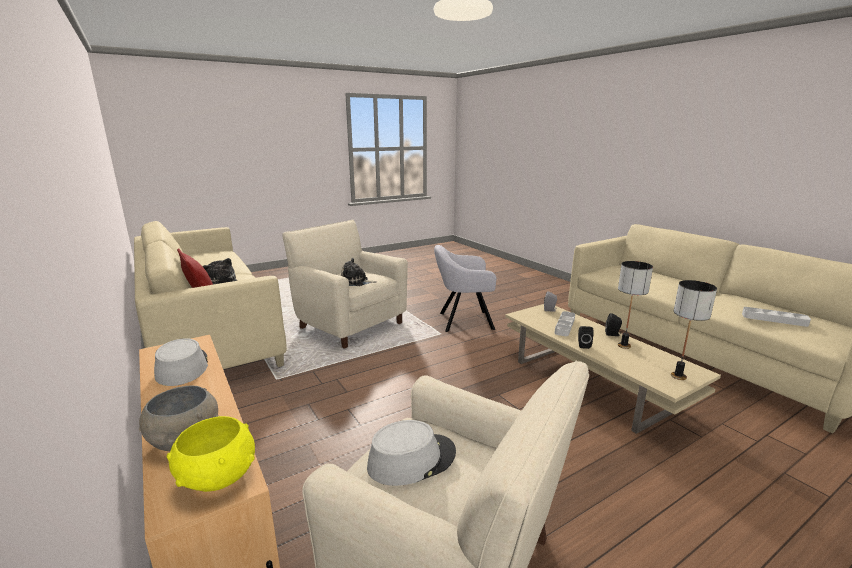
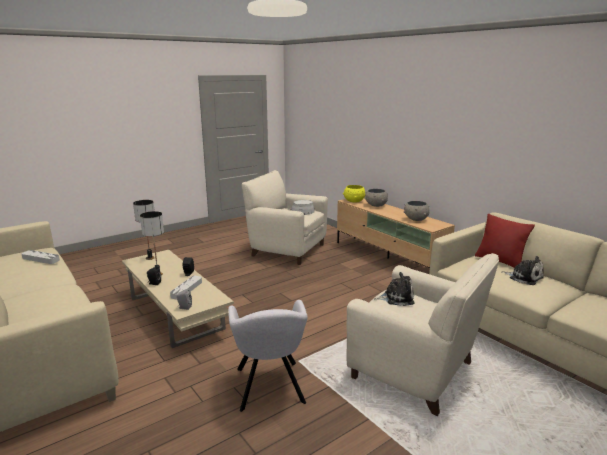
camera: 175 degrees right, 0 degrees up
(182, 367) = (415, 219): grey hat -> grey bowl
(463, 321) = (270, 387): grey armchair -> grey armchair turned 90 degrees clockwise

